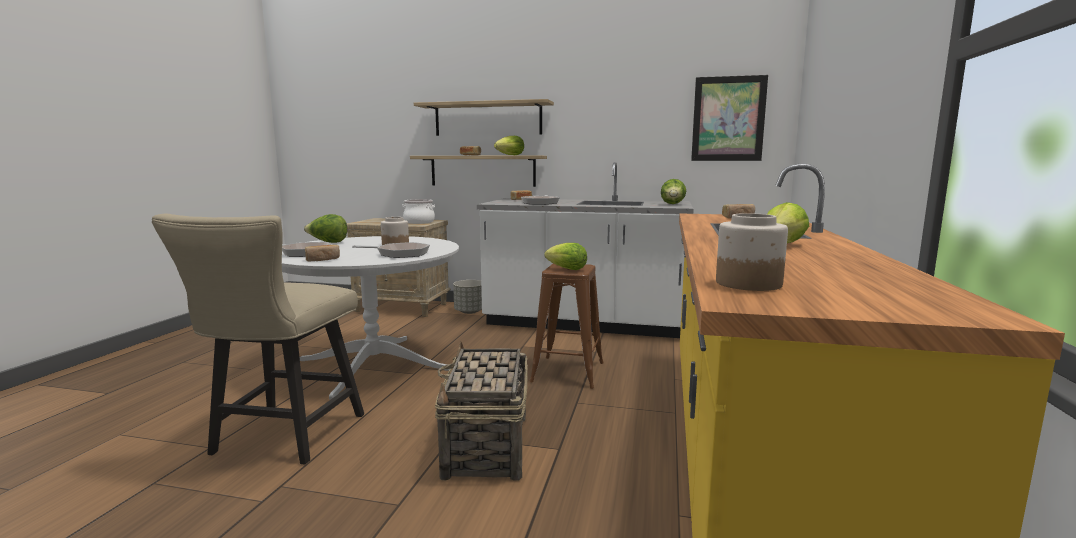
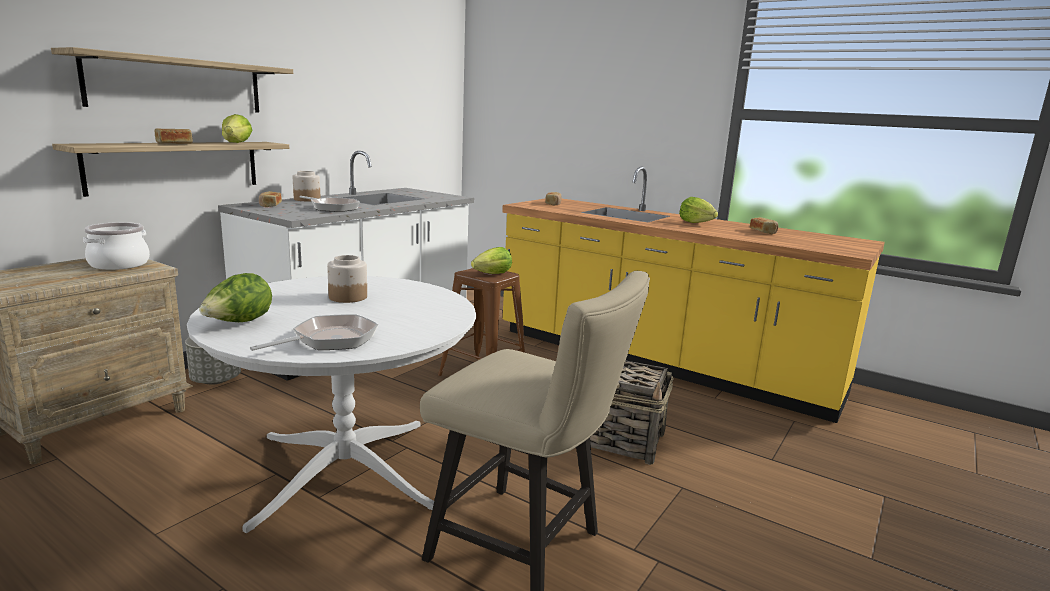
camera: 70 degrees left, 5 degrees up
(322, 259) = (409, 333): bread -> bread (763, 232)
(400, 254) = (417, 301): frying pan -> none
(673, 204) = (431, 194): lettuce -> none
(728, 119) = (424, 105): picture -> none
(747, 283) = (814, 246): jar -> jar (307, 199)

